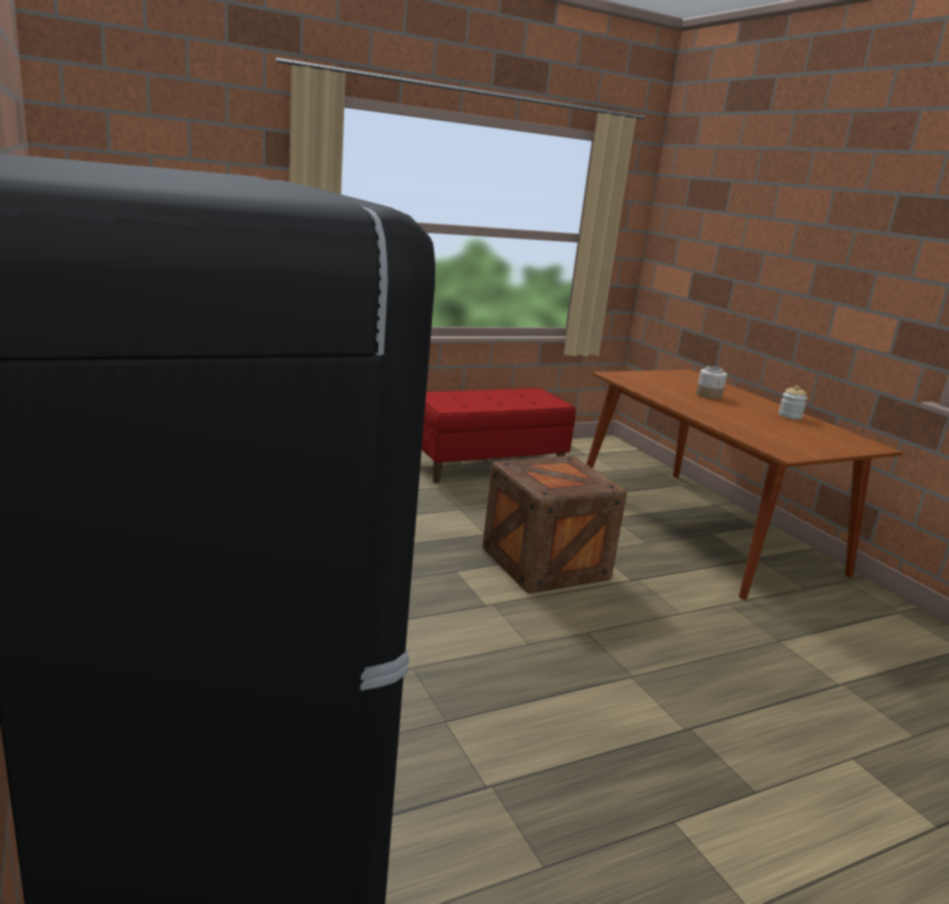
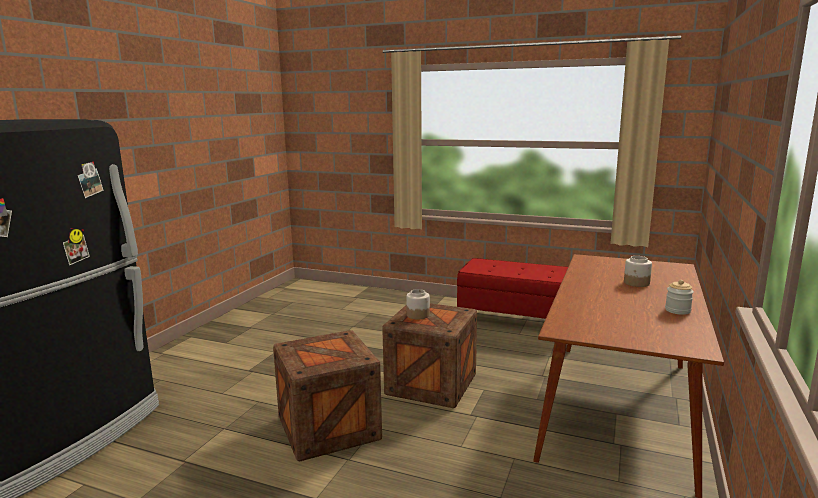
camera: 50 degrees right, 5 degrees down
(544, 477) = (418, 315): none -> jar
(552, 656) = (328, 428): none -> crate

